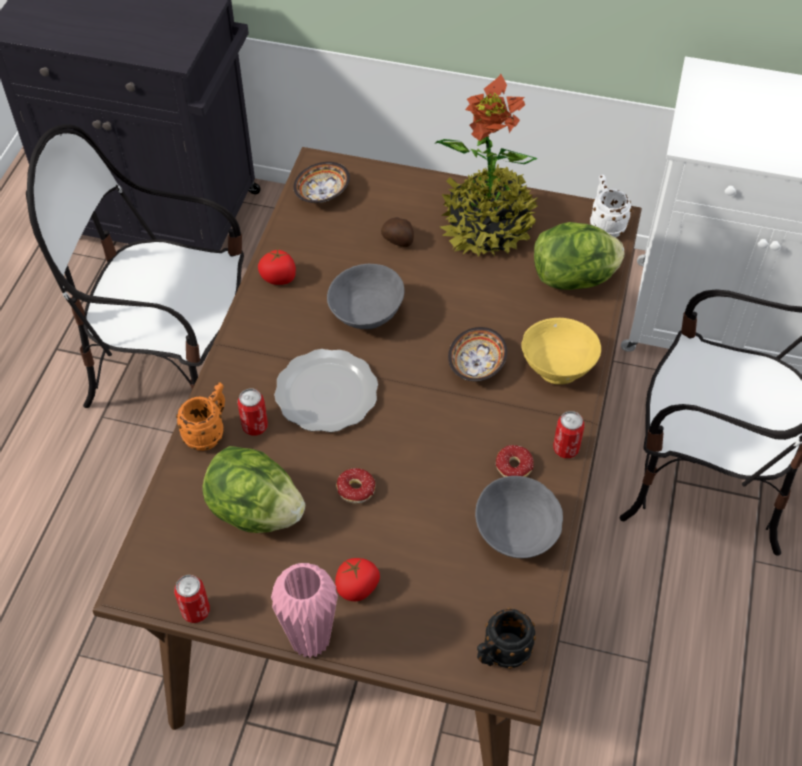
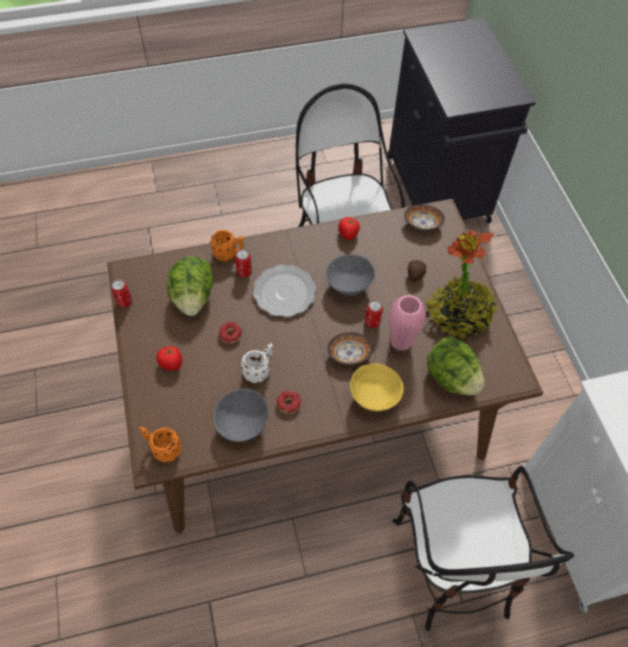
camera: 60 degrees right, 5 degrees up
(310, 640) = (131, 357): pink vase -> pink vase (401, 342)
(500, 655) = (163, 449): black mug -> orange mug
(566, 449) = (317, 426): can -> can (372, 322)
(604, 224) = (510, 376): white mug -> white mug (259, 371)

